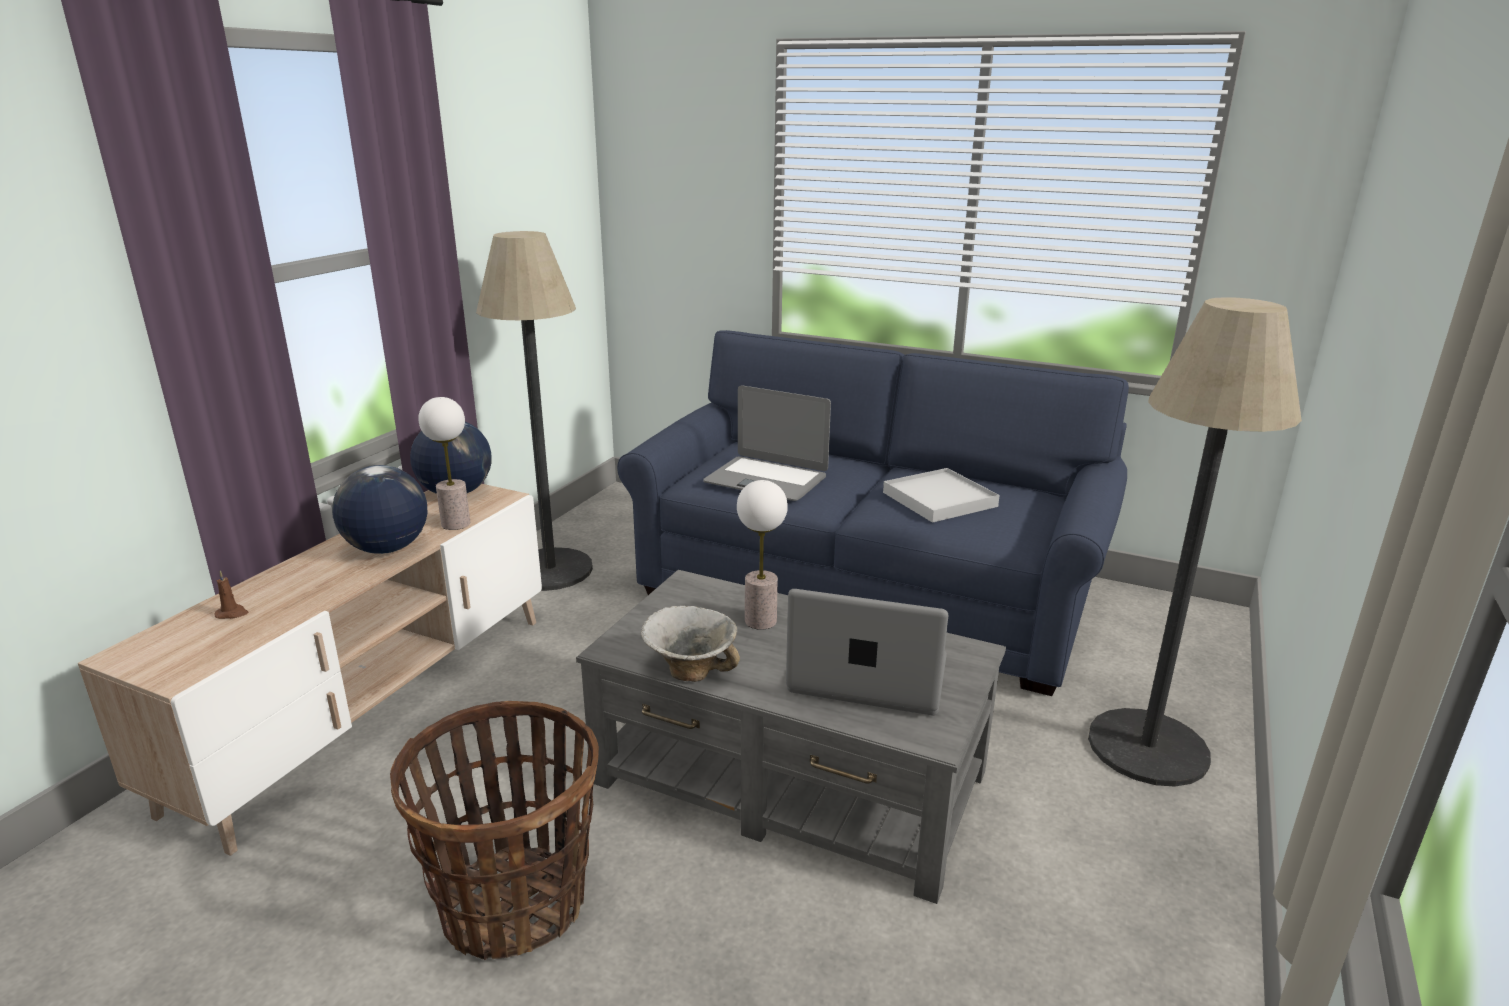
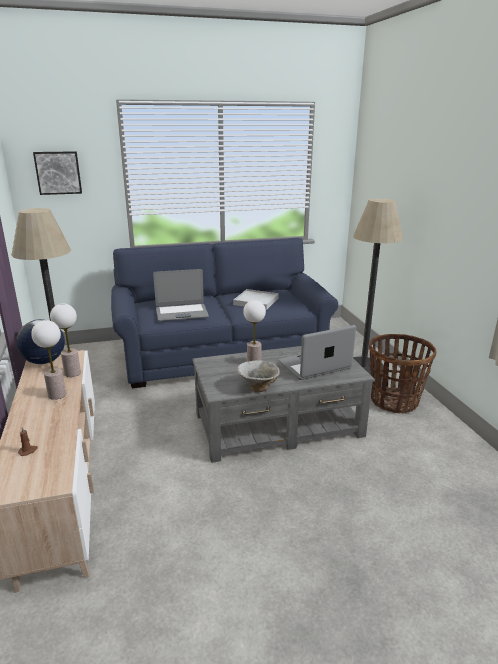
camera: 40 degrees left, 0 degrees up
(386, 549) = (57, 395): globe -> table lamp
(514, 904) = (243, 514): basket -> basket (394, 401)
(669, 177) = (58, 172): none -> picture

